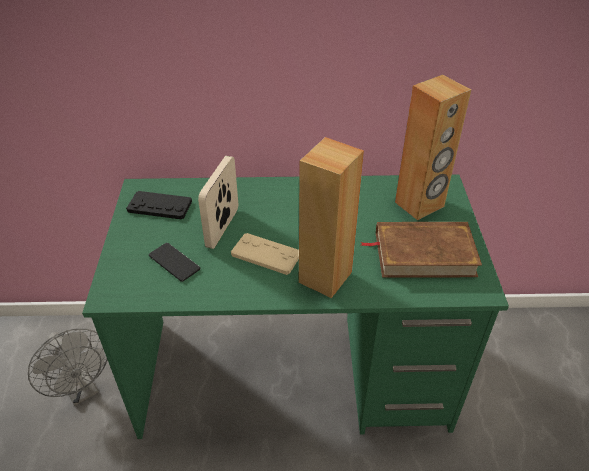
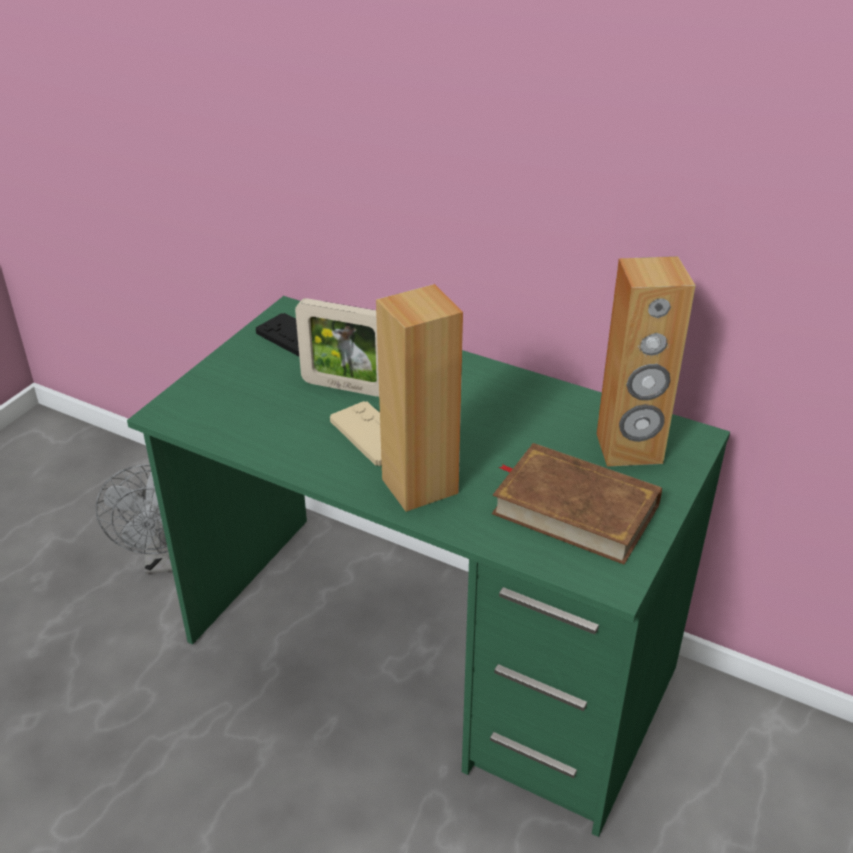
camera: 30 degrees right, 5 degrees down
(174, 262) = (260, 405): phone -> none
(222, 228) = (346, 387): picture frame -> picture frame turned 120 degrees counterclockwise

